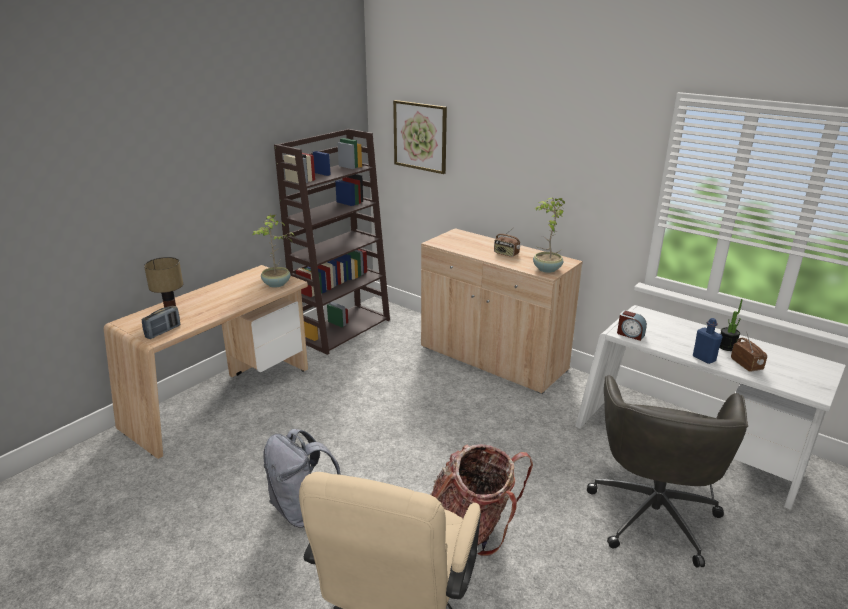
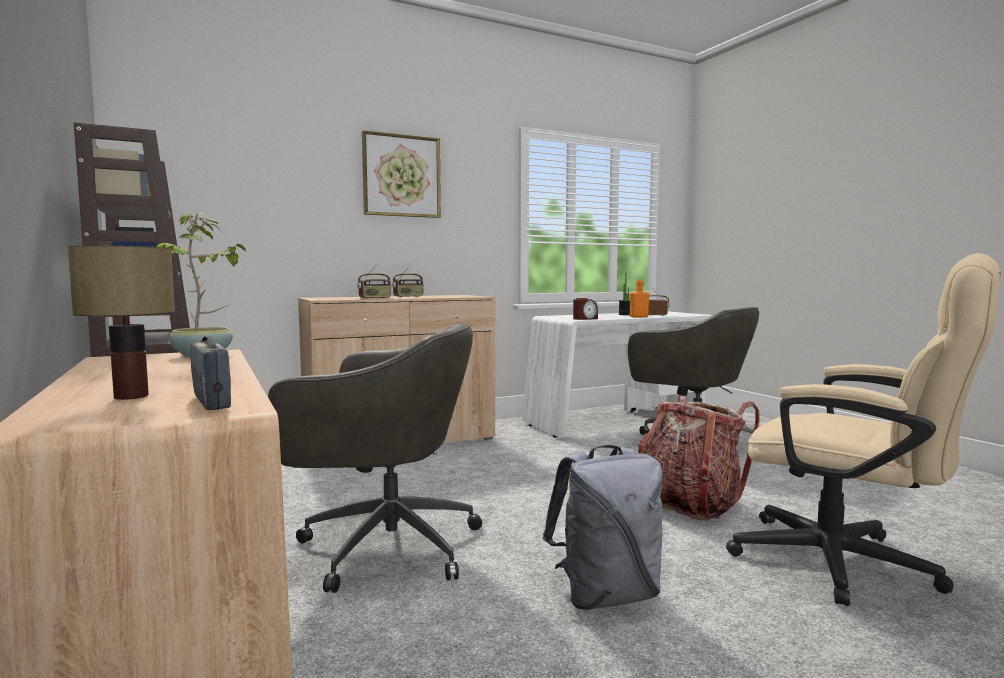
camera: 65 degrees left, 20 degrees down
(322, 416) = (384, 546): none -> grey office chair
(420, 136) = (220, 181): picture -> picture (401, 176)
(467, 251) = (375, 298): none -> radio
(546, 269) = (467, 296): potted plant -> none
(704, 358) = (638, 317): blue bottle -> orange bottle

